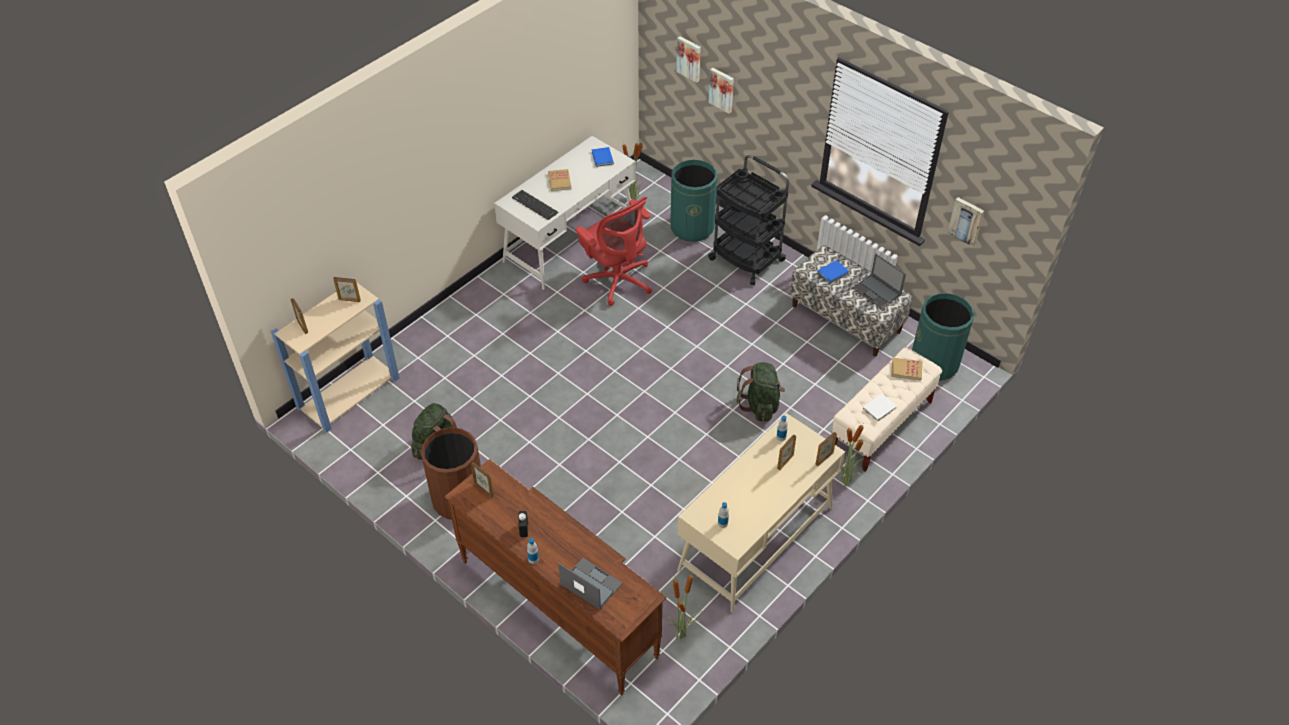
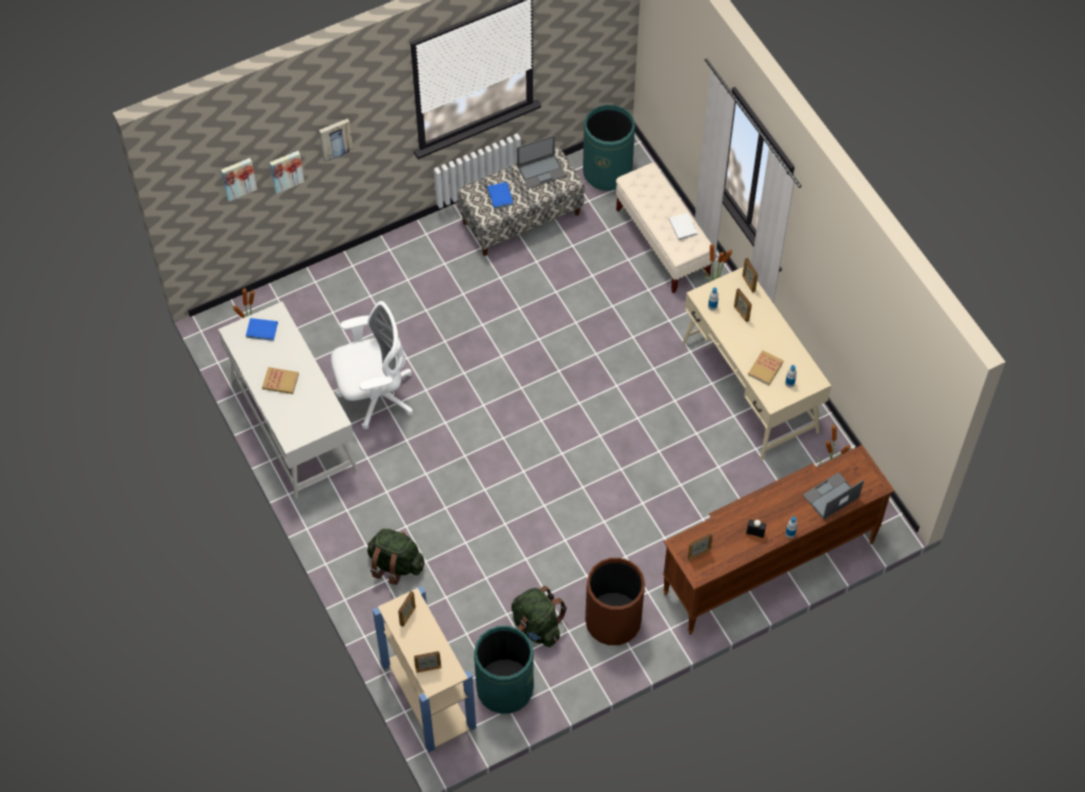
camera: 70 degrees left, 10 degrees up
(535, 205) = (308, 415): keyboard -> none
(615, 279) = (373, 398): red office chair -> white office chair
(692, 227) = (329, 302): green trash can -> green trash can (504, 688)
(745, 259) = (400, 271): black cart -> none
(760, 405) = (599, 328): green backpack -> green backpack (395, 564)
(906, 370) = (646, 188): book -> book (765, 368)
(966, 221) = (573, 52): picture -> picture (335, 138)

